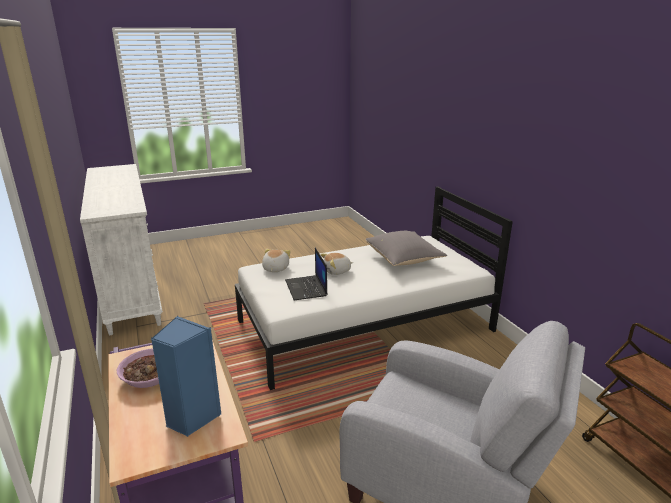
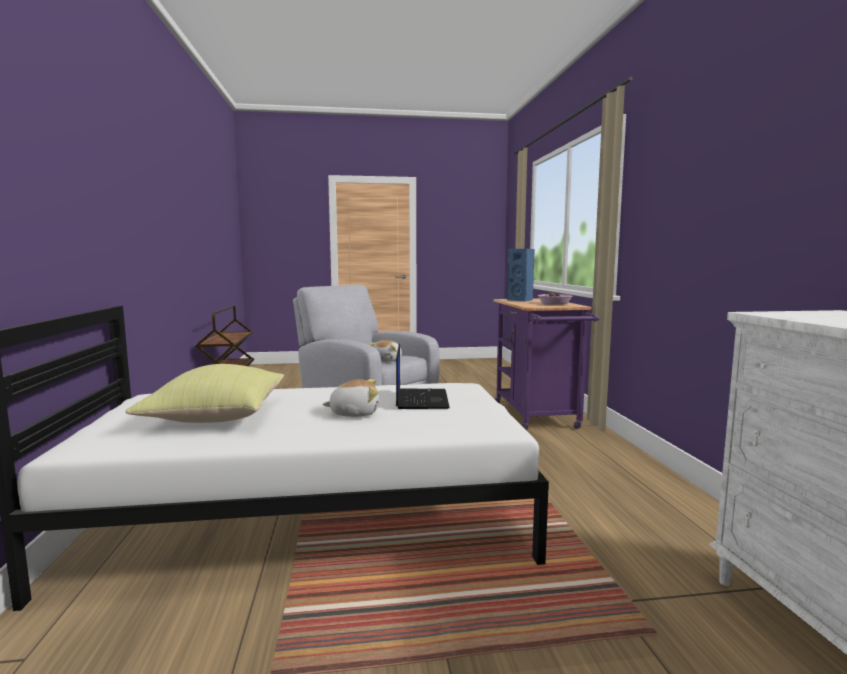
camera: 165 degrees left, 15 degrees down
(275, 269) = (462, 425): plush toy -> plush toy (387, 360)
(404, 260) = (216, 417): grey pillow -> yellow pillow

